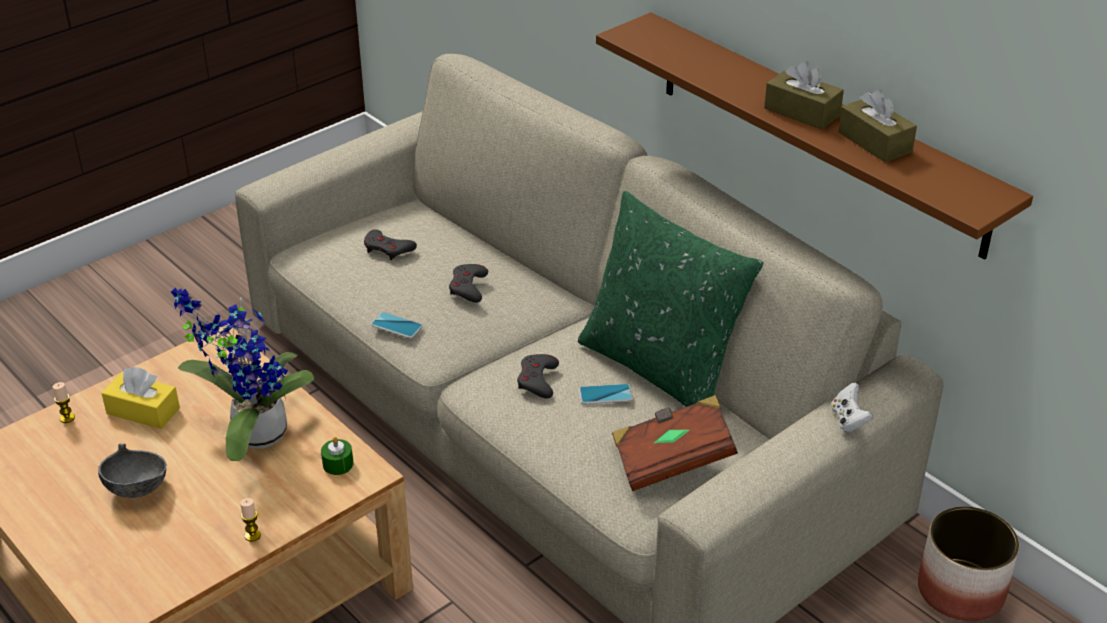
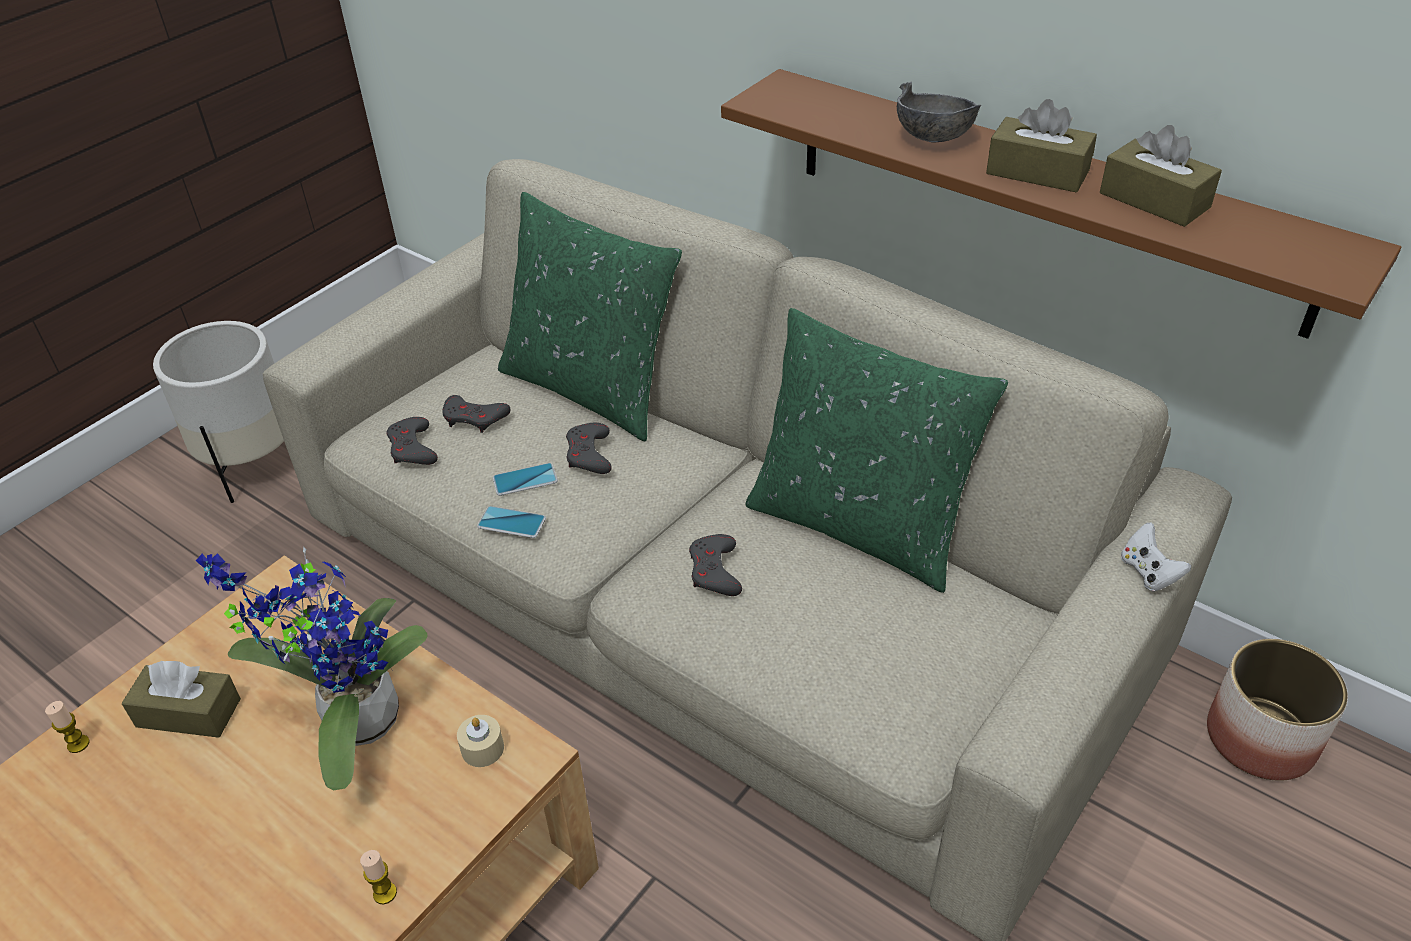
camera: 10 degrees left, 5 degrees up
(138, 488) = (199, 843): grey bowl -> grey bowl (934, 137)
(143, 411) = (188, 713): yellow tissue box -> brown tissue box
(215, 269) = (252, 462): none -> white planter
(336, 263) = (412, 448): none -> grey game controller
(338, 464) = (482, 748): green candle -> beige candle
(485, 241) = (591, 388): none -> green pillow
(605, 395) = (808, 577): phone -> phone (525, 480)
(672, 460) = (924, 659): brown book -> none

